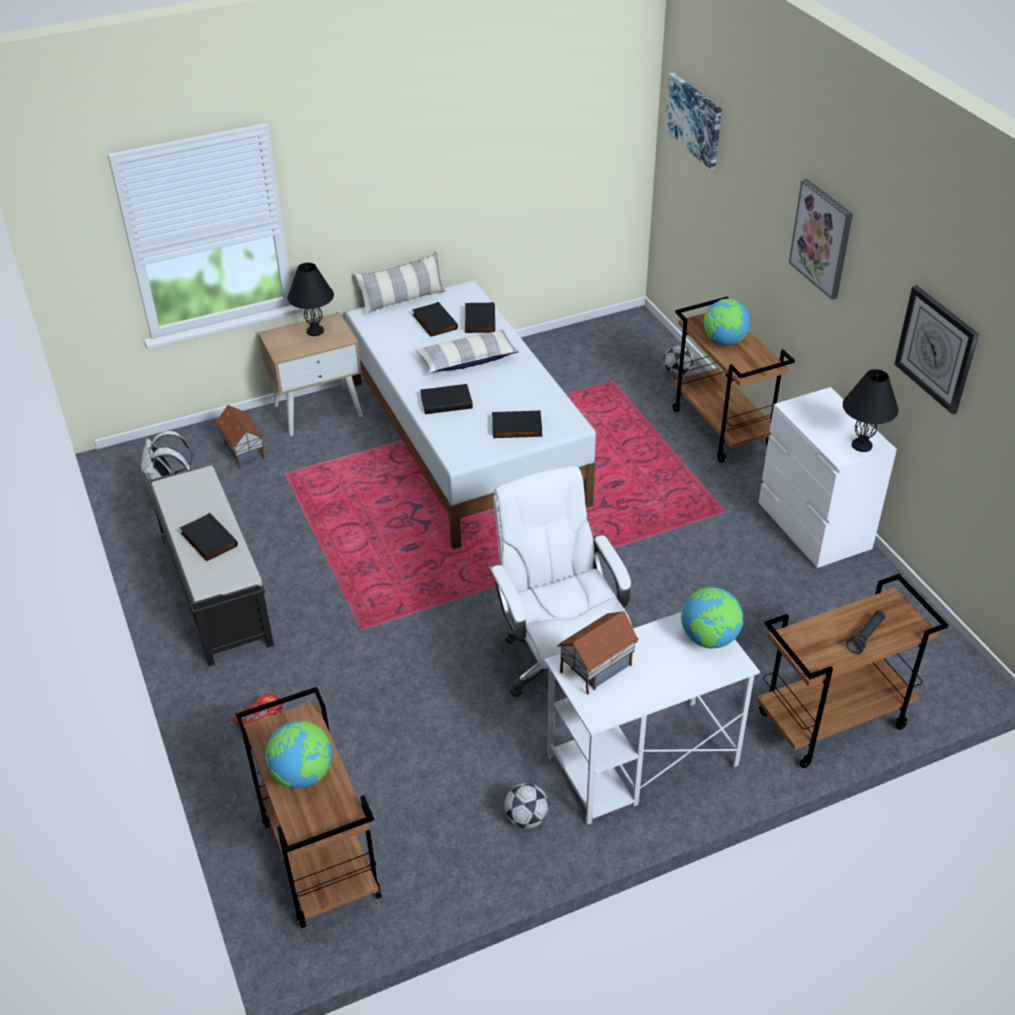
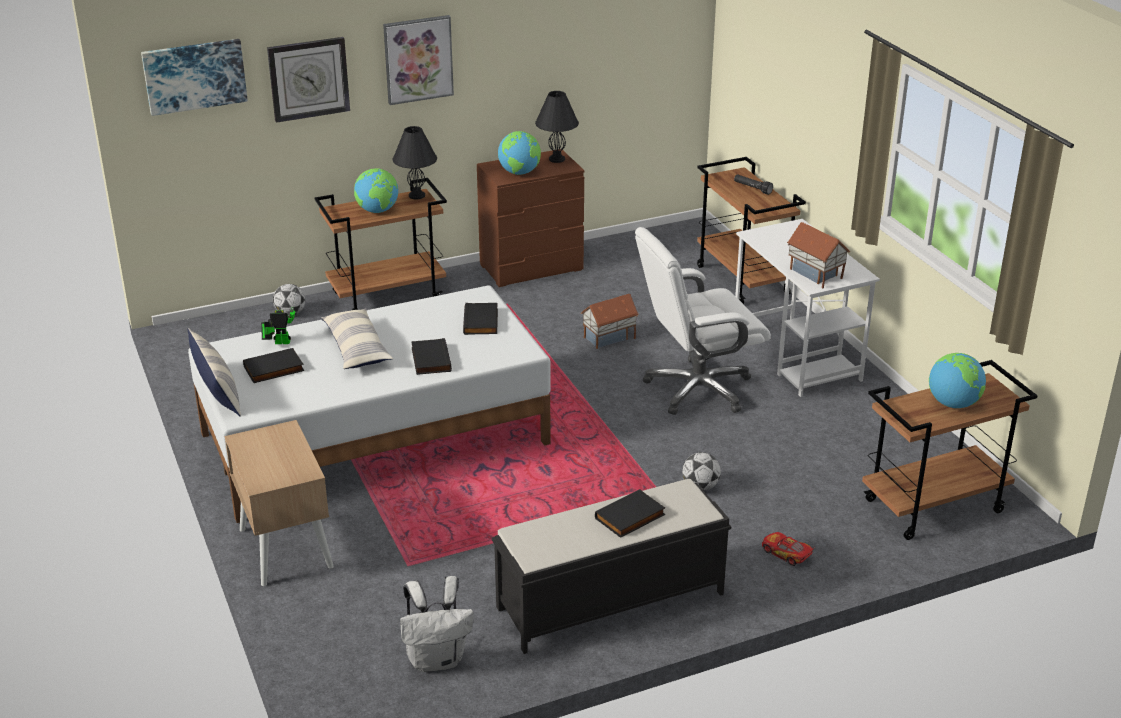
camera: 90 degrees left, 10 degrees down
(242, 452) = (359, 604): toy house -> toy house (610, 338)
(315, 331) = (262, 451): black table lamp -> black table lamp (416, 196)
(478, 320) = (279, 342): black book -> toy robot
(526, 818) = (864, 407): football -> football (700, 487)
(709, 639) = (775, 233): globe -> globe (519, 173)
(814, 528) = (532, 267): white dresser -> brown dresser
(937, 349) = (566, 50): wall clock -> wall clock (308, 79)

